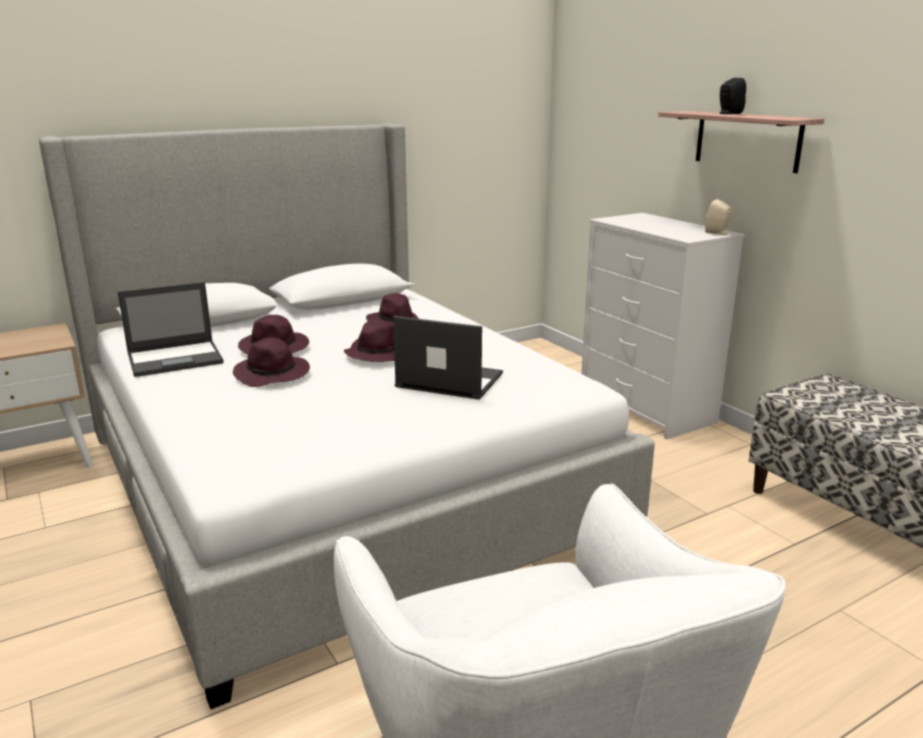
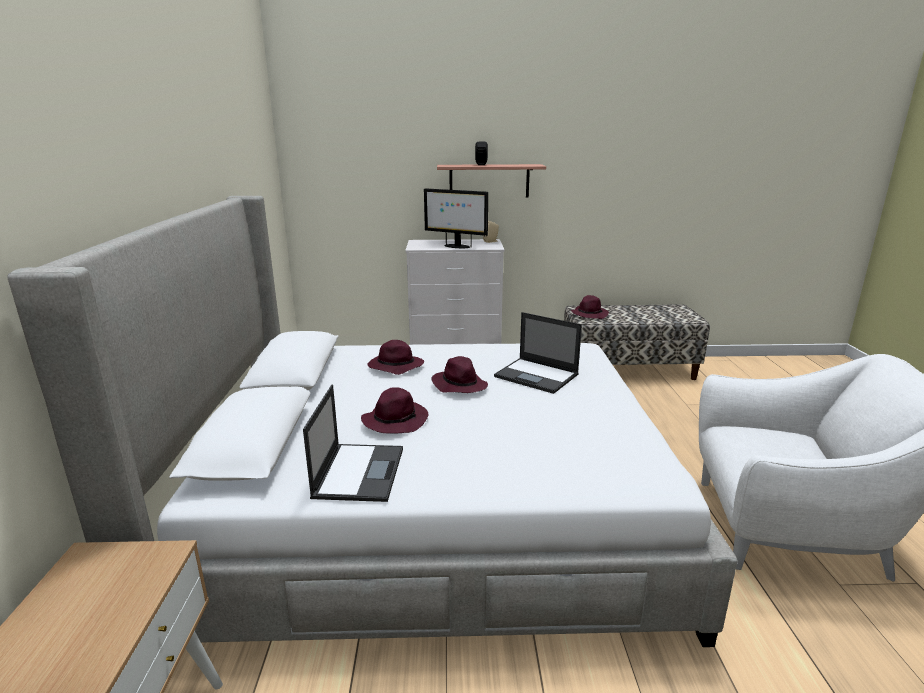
camera: 60 degrees left, 0 degrees up
(273, 375) = (465, 431): purple hat -> purple hat (589, 314)
(448, 380) = (537, 376): laptop -> laptop turned 105 degrees counterclockwise
(652, 228) = (456, 246): none -> monitor

